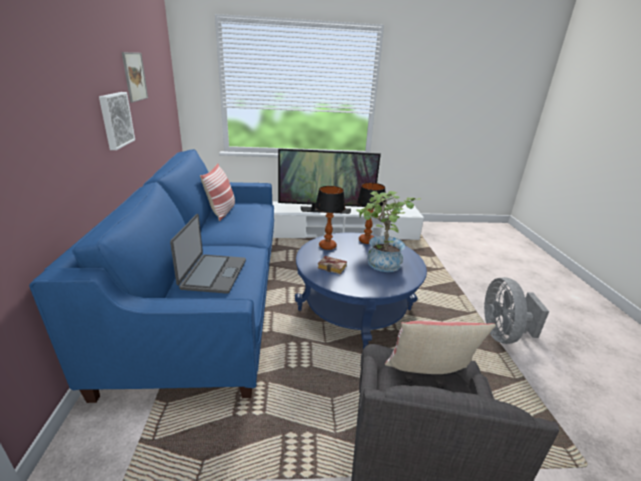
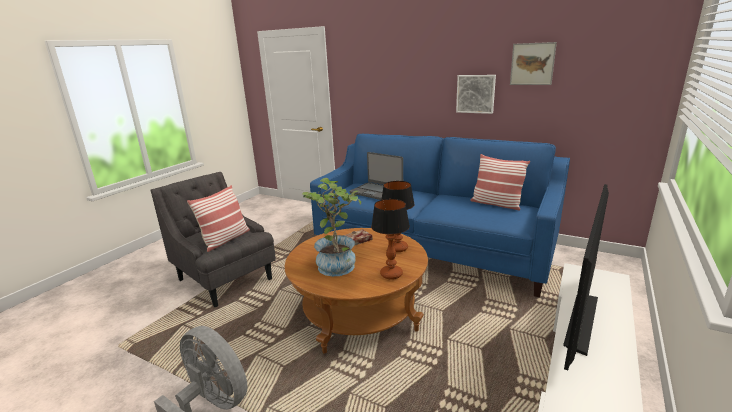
camera: 125 degrees right, 5 degrees down
(354, 309) = (359, 313): blue coffee table -> brown coffee table

